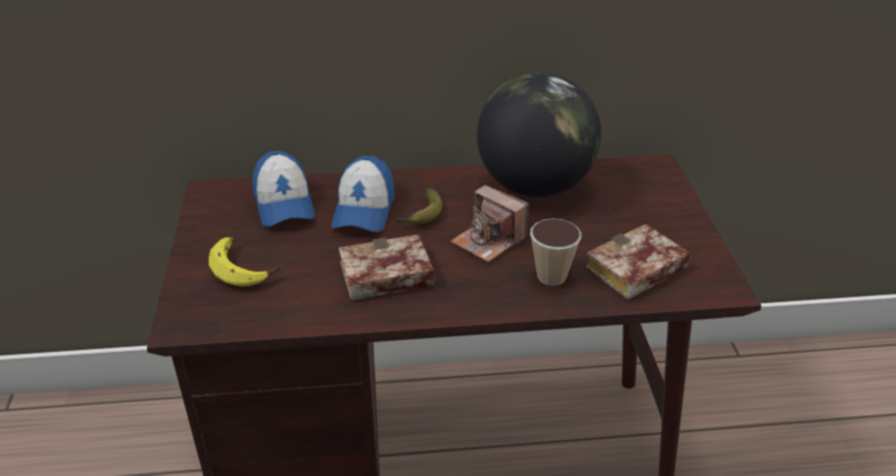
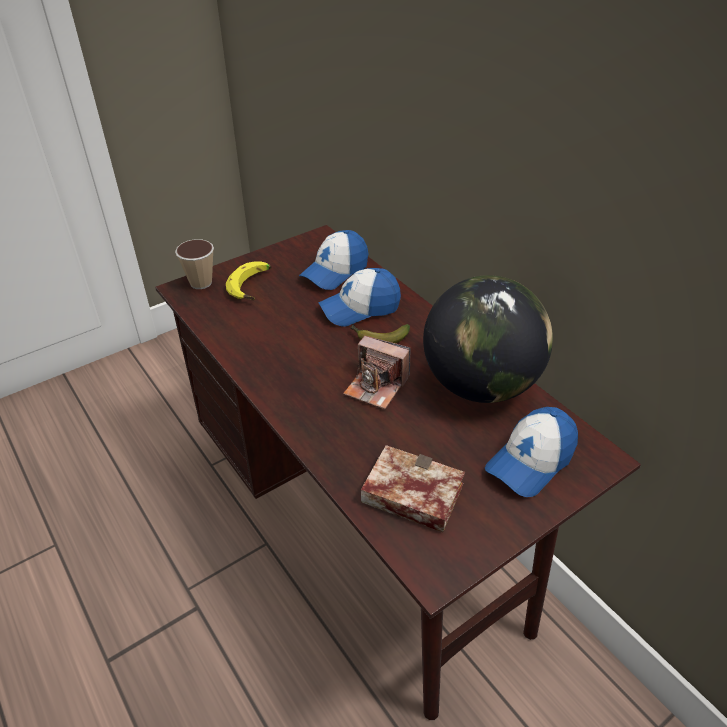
camera: 60 degrees right, 5 degrees up
(383, 277) = (287, 350): book -> none
(488, 240) = (376, 386): camera -> camera turned 75 degrees counterclockwise
(551, 276) = (358, 440): cup -> cup (201, 283)
(639, 198) = (530, 461): none -> cap

